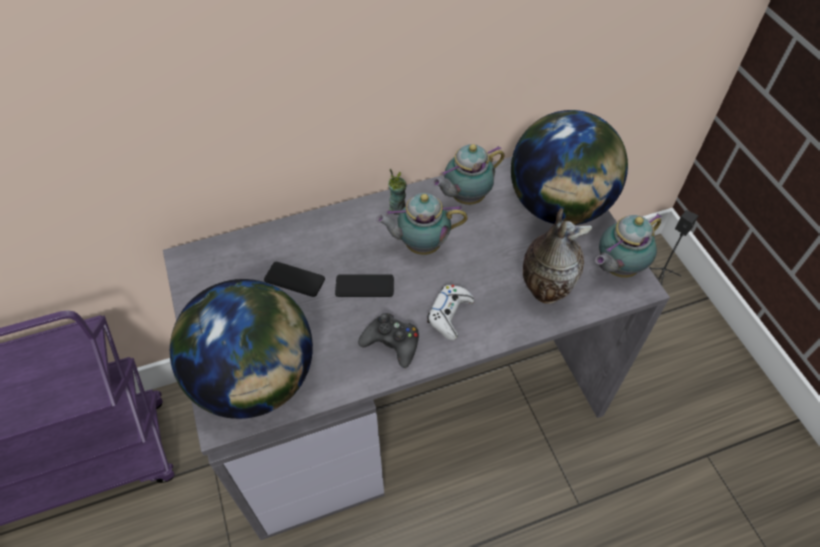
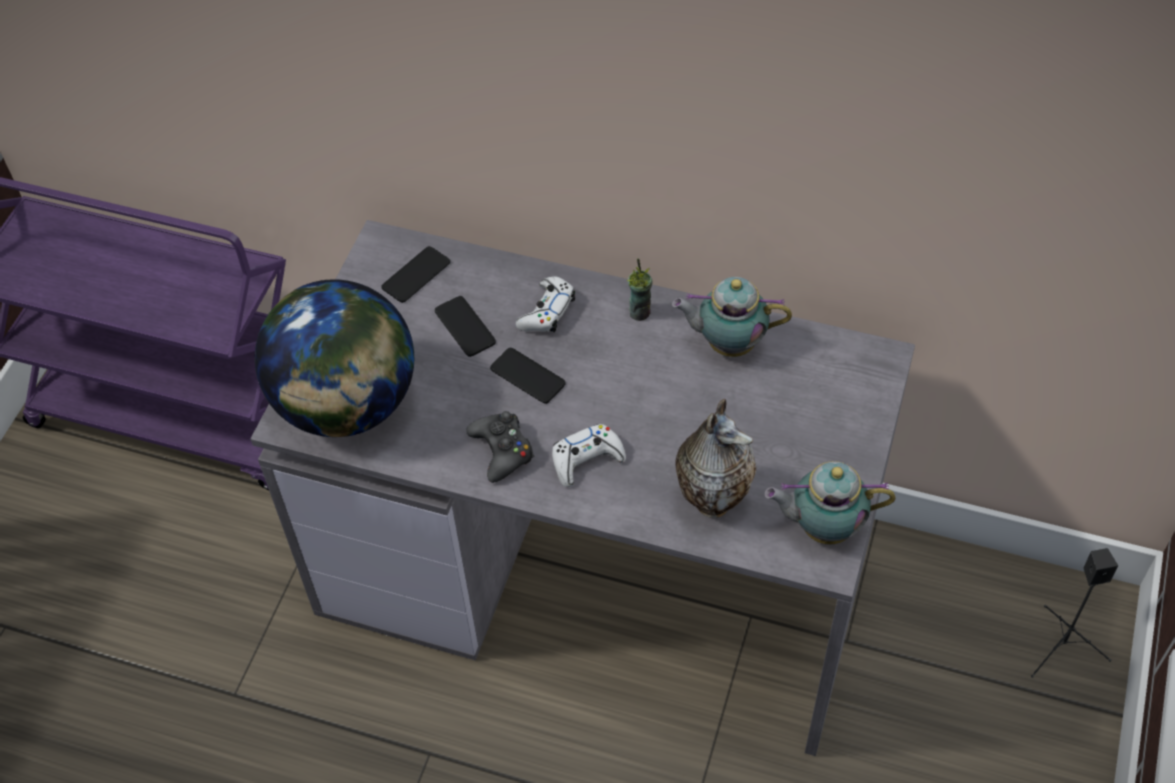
camera: 40 degrees right, 0 degrees up
(230, 266) = (416, 275): none -> phone
(340, 240) = (547, 311): none -> white game controller
(420, 245) = (625, 367): teapot -> none
(558, 206) = (828, 417): globe -> none

